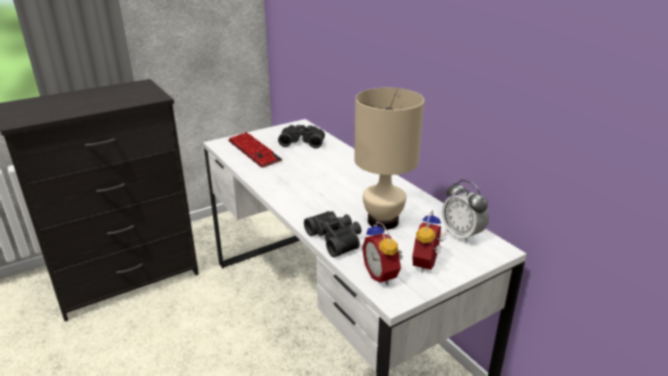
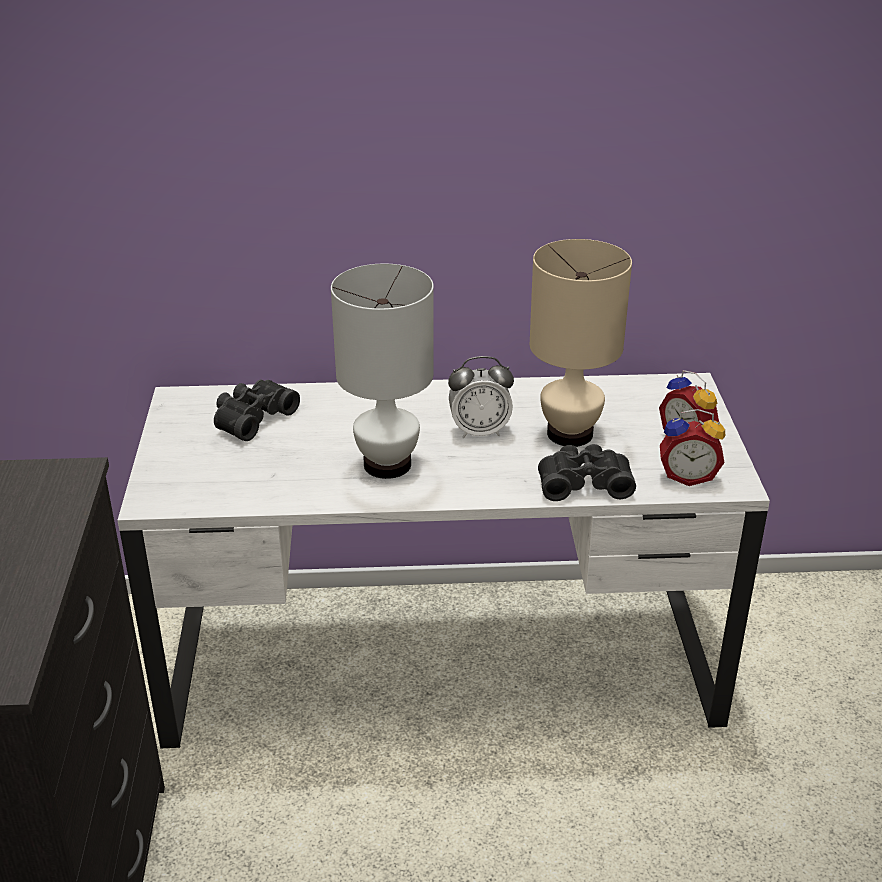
camera: 60 degrees left, 5 degrees up
(254, 151) = (231, 474): keyboard -> none
(295, 180) = (387, 465): none -> white table lamp
(462, 235) = (645, 394): alarm clock -> alarm clock (479, 431)

